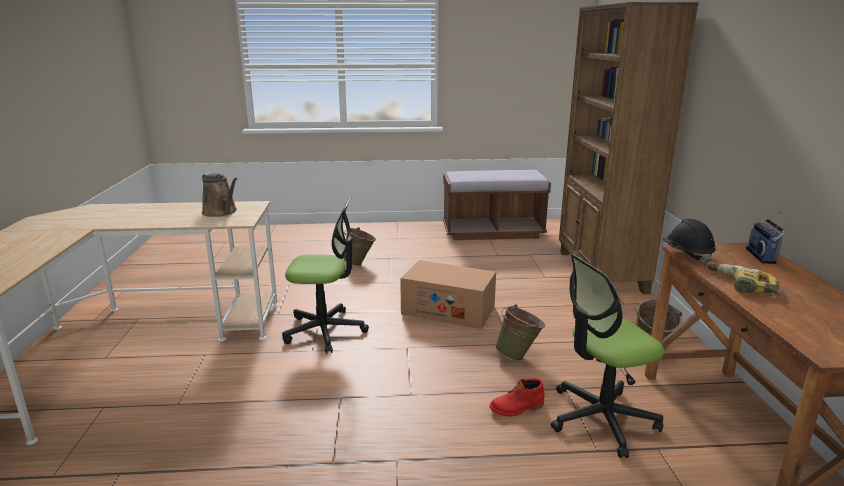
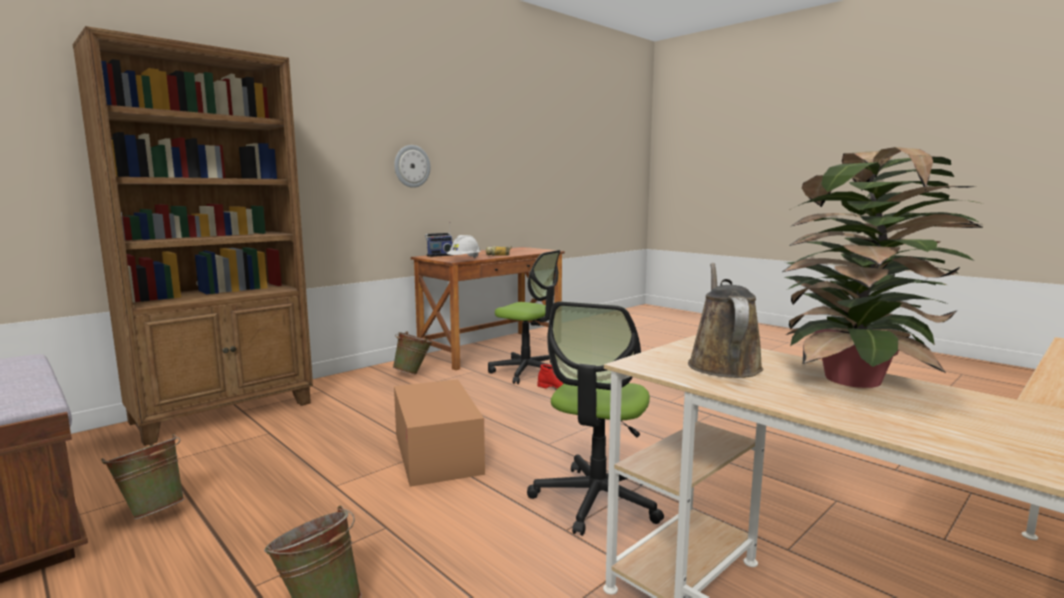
camera: 130 degrees left, 10 degrees down
(159, 220) = (859, 381): none -> potted plant
(325, 331) = (596, 500): office chair -> office chair turned 120 degrees counterclockwise
(518, 356) = (487, 403): green bucket -> green bucket (152, 511)
(686, 255) = (464, 260): black hard hat -> white hard hat
(797, 114) = (411, 166): none -> wall clock

